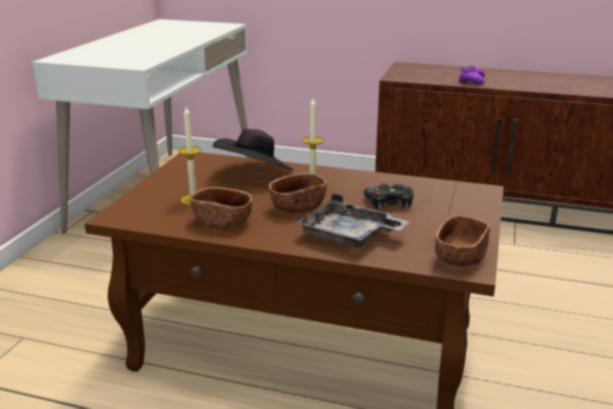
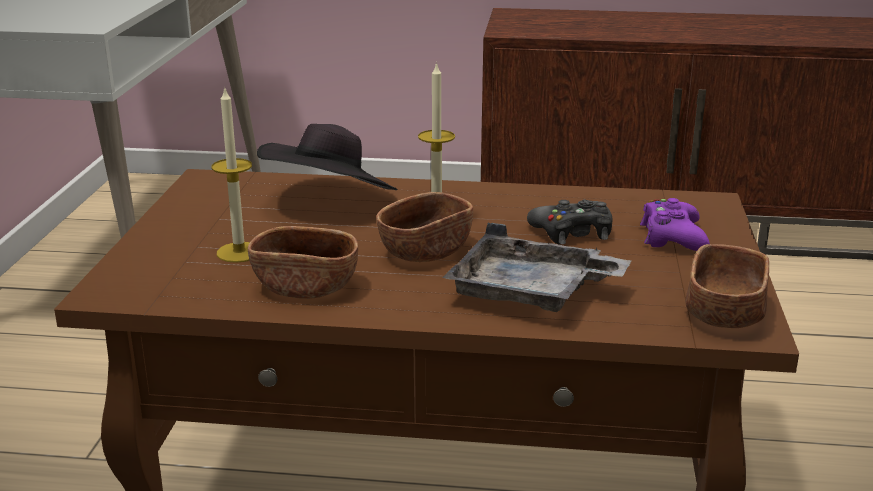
camera: 10 degrees left, 0 degrees up
(471, 81) = (627, 32): purple game controller -> purple game controller (672, 237)

